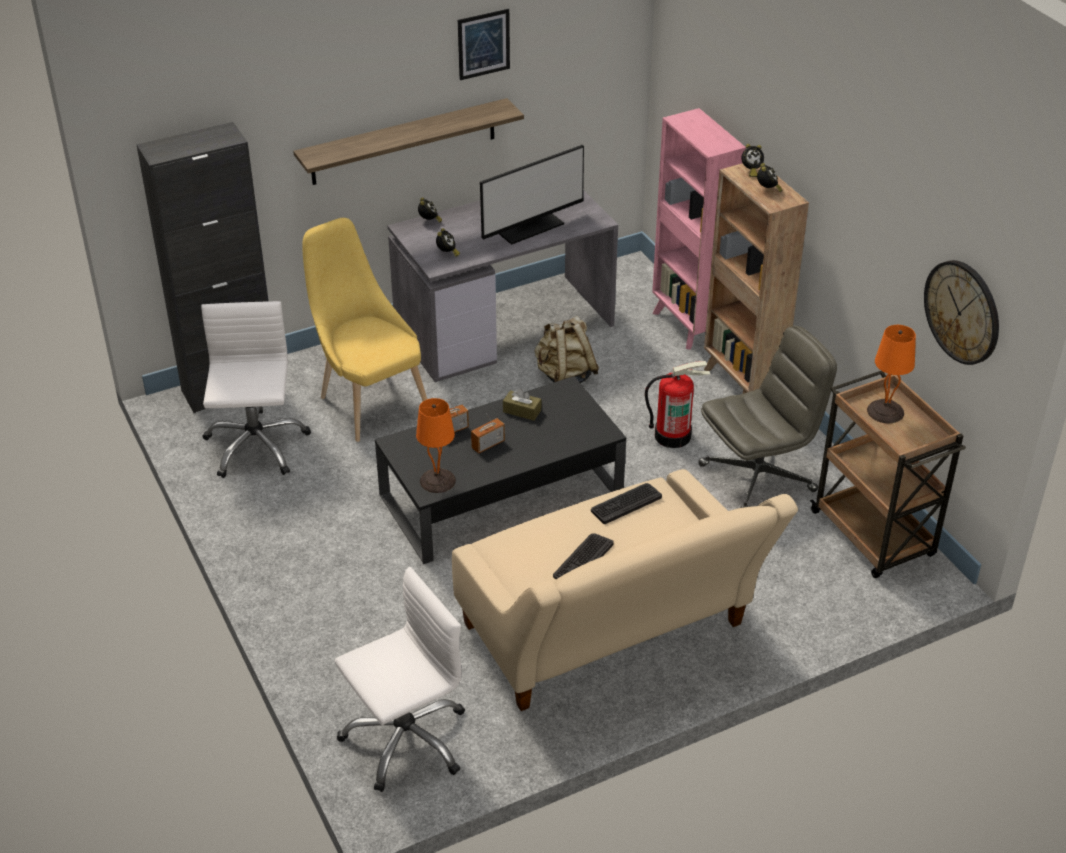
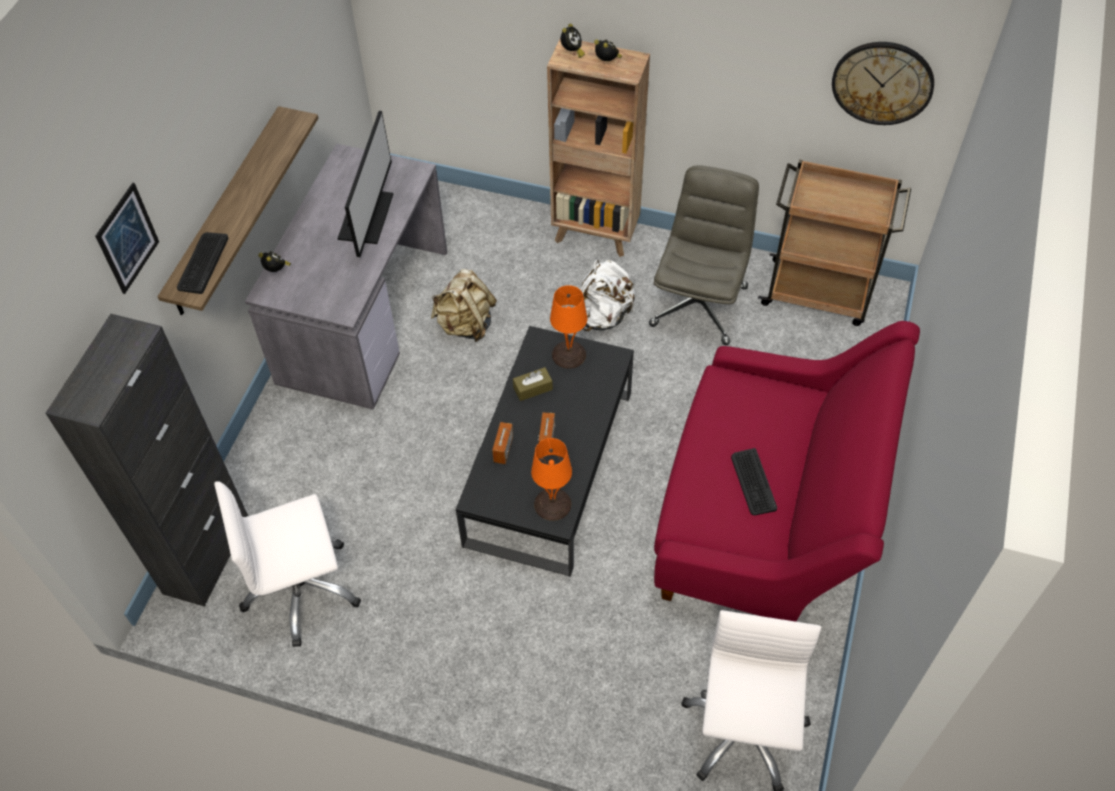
camera: 45 degrees left, 15 degrees up
(255, 446) = (301, 590): white office chair -> white office chair turned 60 degrees counterclockwise
(369, 401) = (342, 469): yellow chair -> none
(447, 253) = (335, 291): alarm clock -> none
(483, 44) = (250, 65): picture -> picture (127, 238)
(611, 636) = (765, 516): beige sofa -> red sofa
(625, 503) = (719, 409): keyboard -> keyboard (202, 263)
(673, 435) = (603, 316): fire extinguisher -> white backpack
(688, 326) = (500, 212): pink bookcase -> none
(885, 412) = (828, 197): orange table lamp -> orange table lamp (569, 355)

